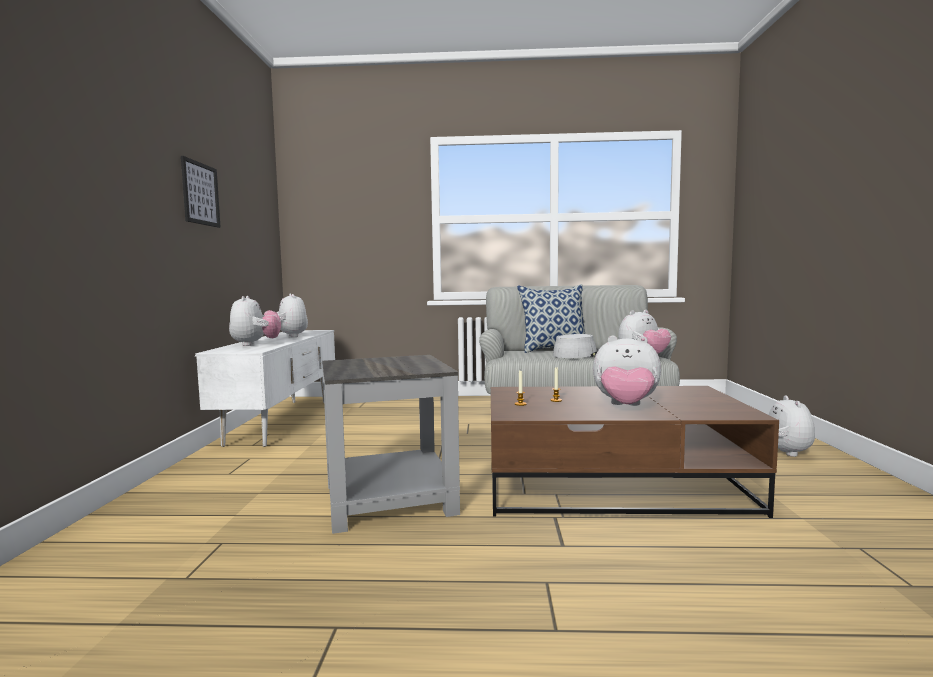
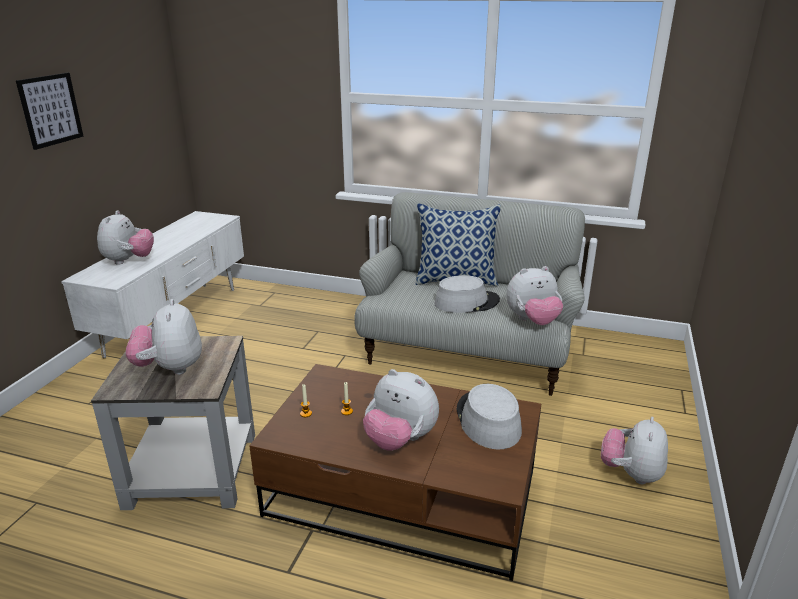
camera: 15 degrees right, 20 degrees up
(287, 336) = (176, 237): plush toy -> plush toy (170, 368)
(681, 394) = (487, 420): none -> grey hat

